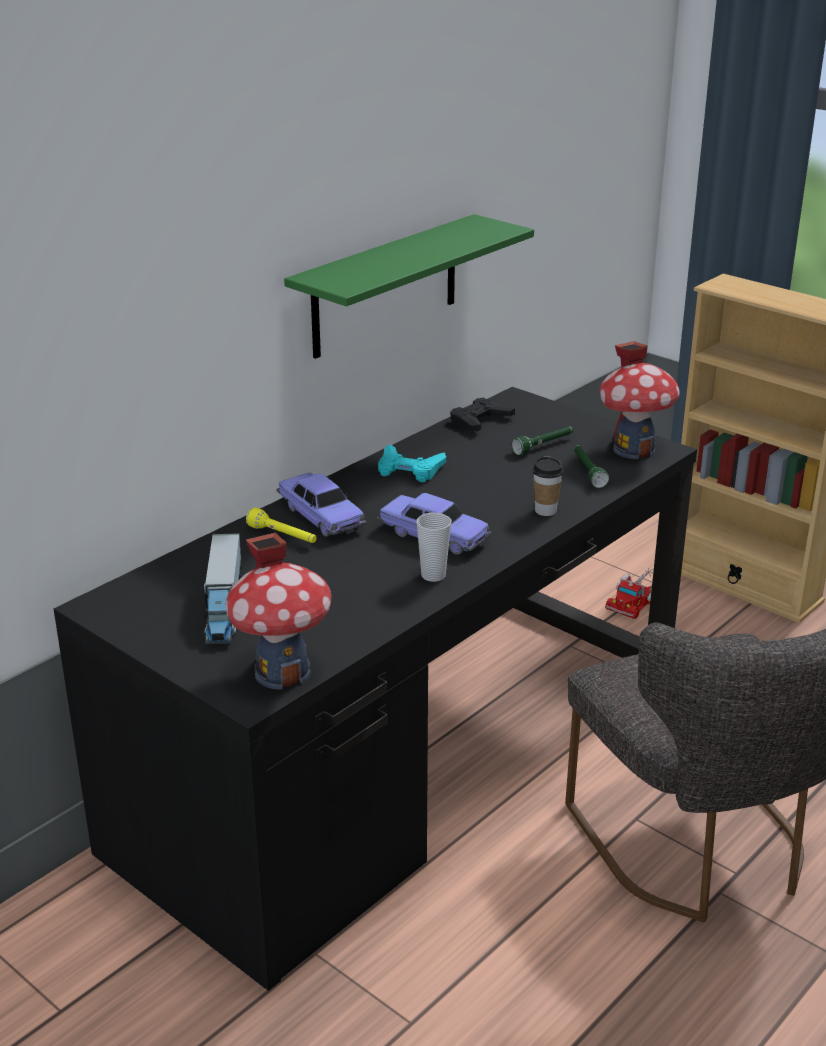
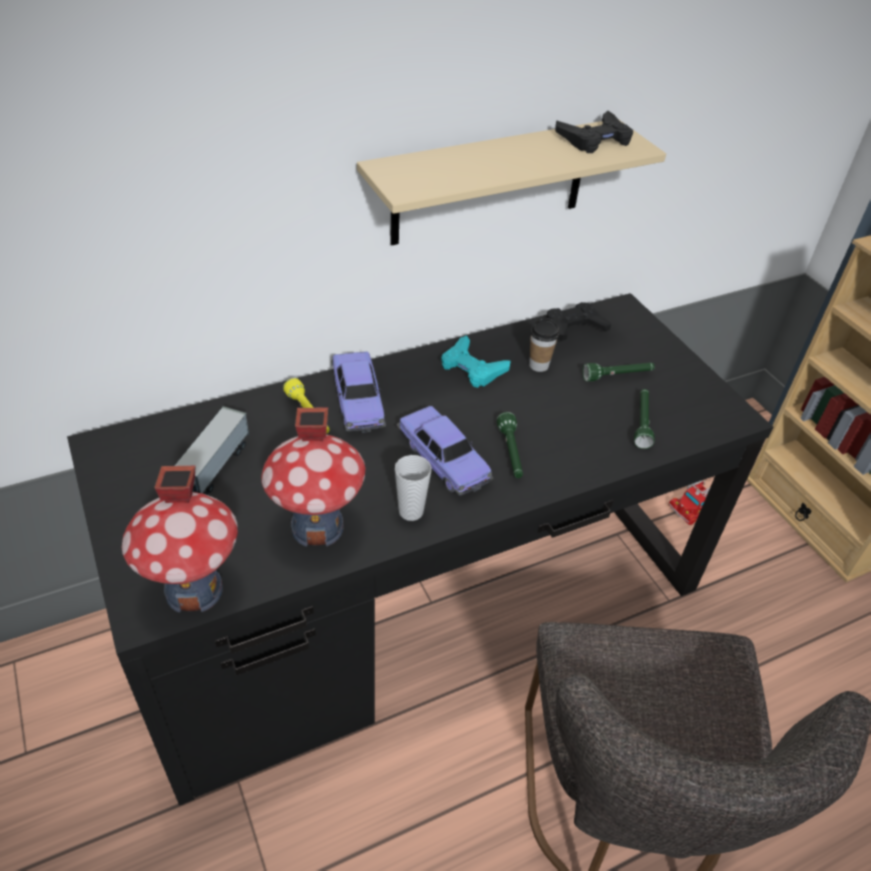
camera: 20 degrees right, 15 degrees up
(385, 287) = (490, 183): green shelf -> beige shelf
(469, 230) = (595, 139): none -> black game controller
(490, 517) = (511, 453): none -> green flashlight
(545, 511) = (570, 462): cup -> cup (538, 365)
(634, 449) = (706, 408): toy house -> toy house (318, 527)

